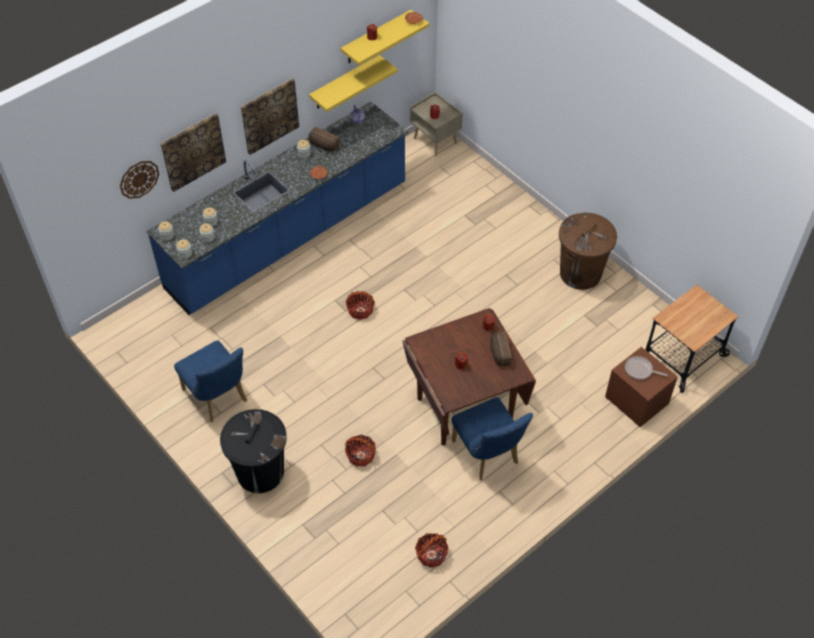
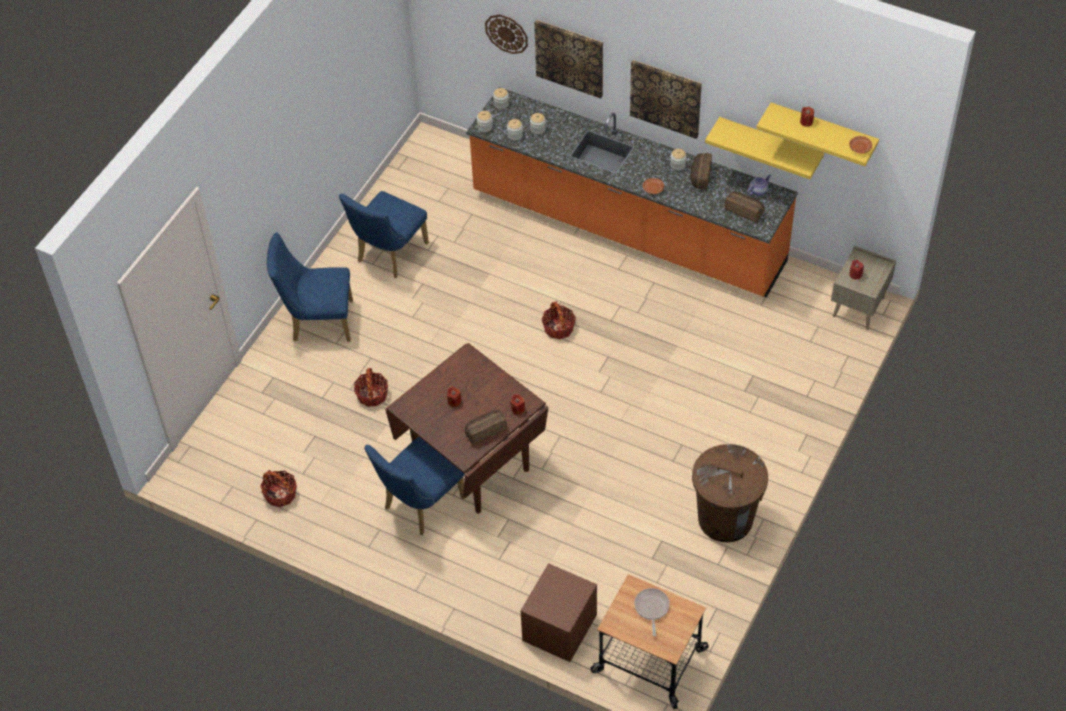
camera: 70 degrees right, 0 degrees up
(260, 472) = (317, 321): black trash can -> blue chair
(289, 237) = (627, 229): blue counter -> orange counter
(371, 133) = (744, 210): none -> bread
(640, 370) = (560, 591): frying pan -> frying pan (651, 608)

